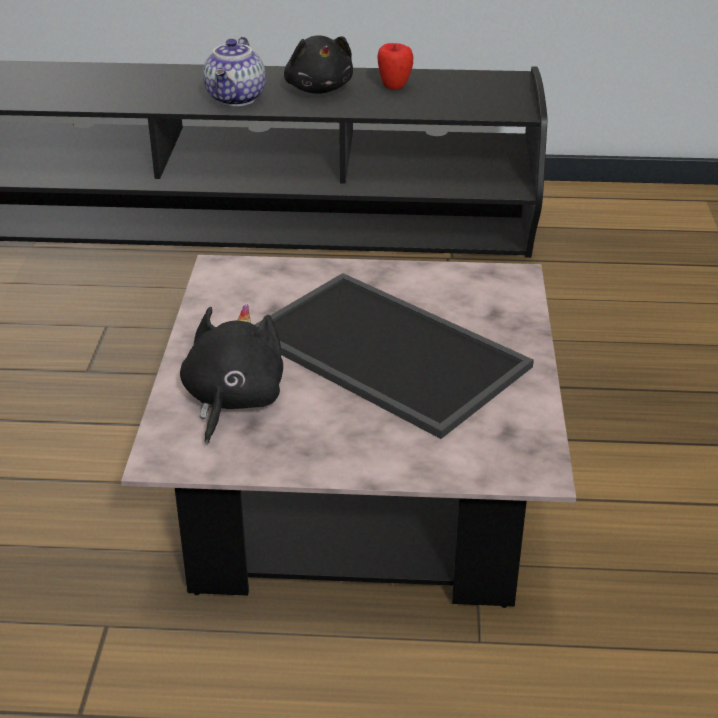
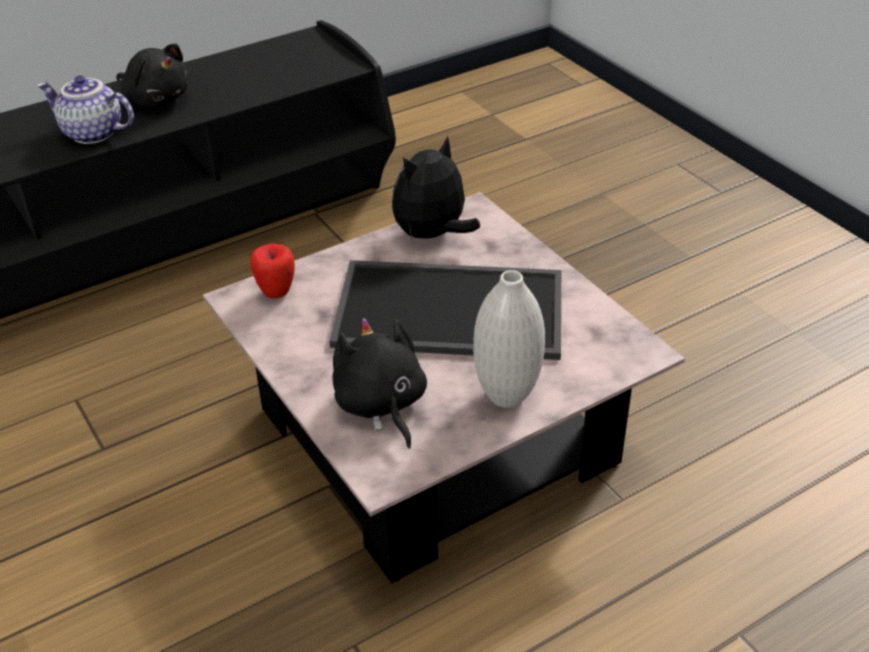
camera: 35 degrees left, 5 degrees up
(237, 99) = (91, 134): teapot -> teapot turned 135 degrees clockwise
(350, 446) = (506, 396): none -> white vase
(394, 86) = (221, 75): apple -> apple (276, 292)
(448, 283) = (432, 235): none -> plush toy

